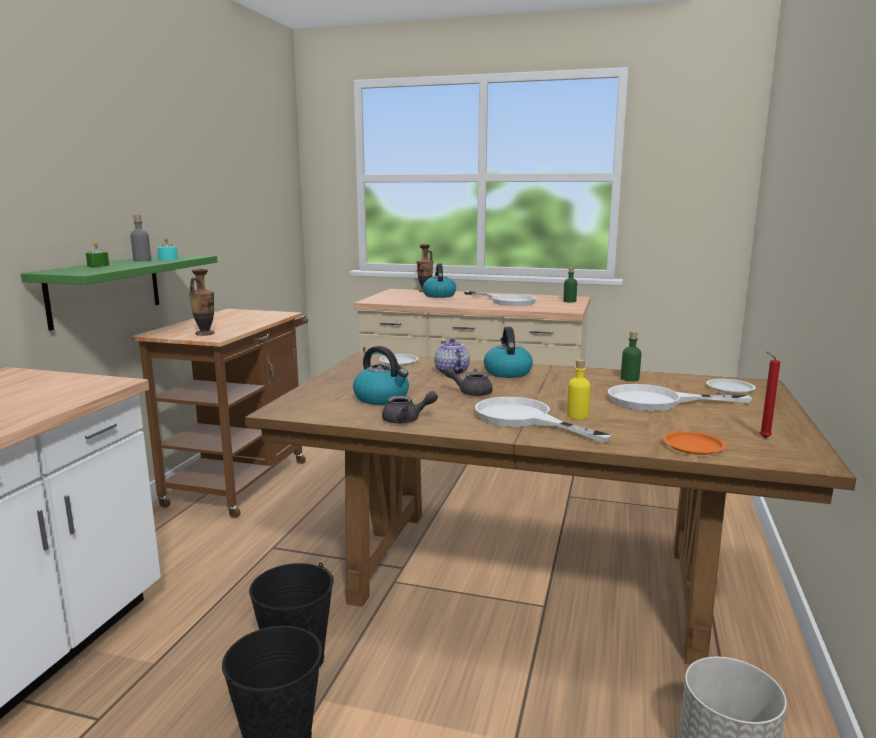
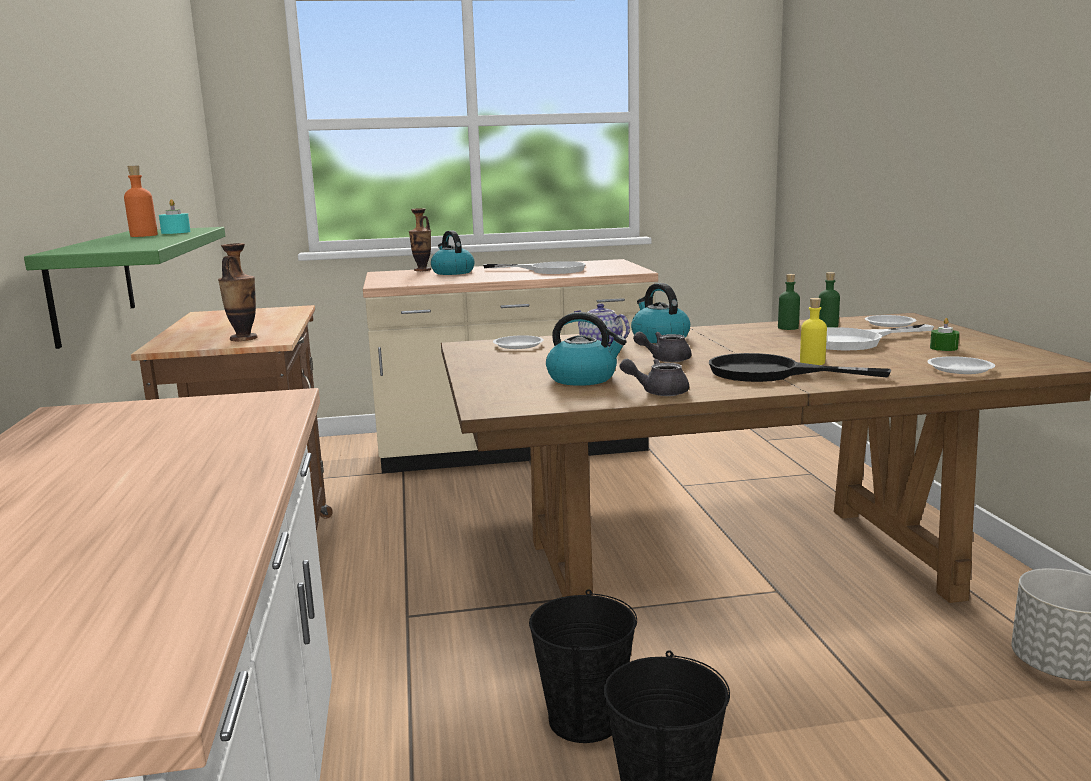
camera: 25 degrees left, 0 degrees up
(98, 265) = (108, 243): green candle -> green candle (943, 348)
(142, 260) = (144, 235): grey bottle -> orange bottle
(406, 420) = (658, 392): grey teapot -> grey teapot turned 150 degrees counterclockwise
(523, 419) = (770, 373): white frying pan -> black frying pan
(569, 301) = (615, 264): green bottle -> green bottle (827, 326)
(693, 447) = (960, 369): orange plate -> white plate
(762, 438) = (995, 354): red candle -> none

